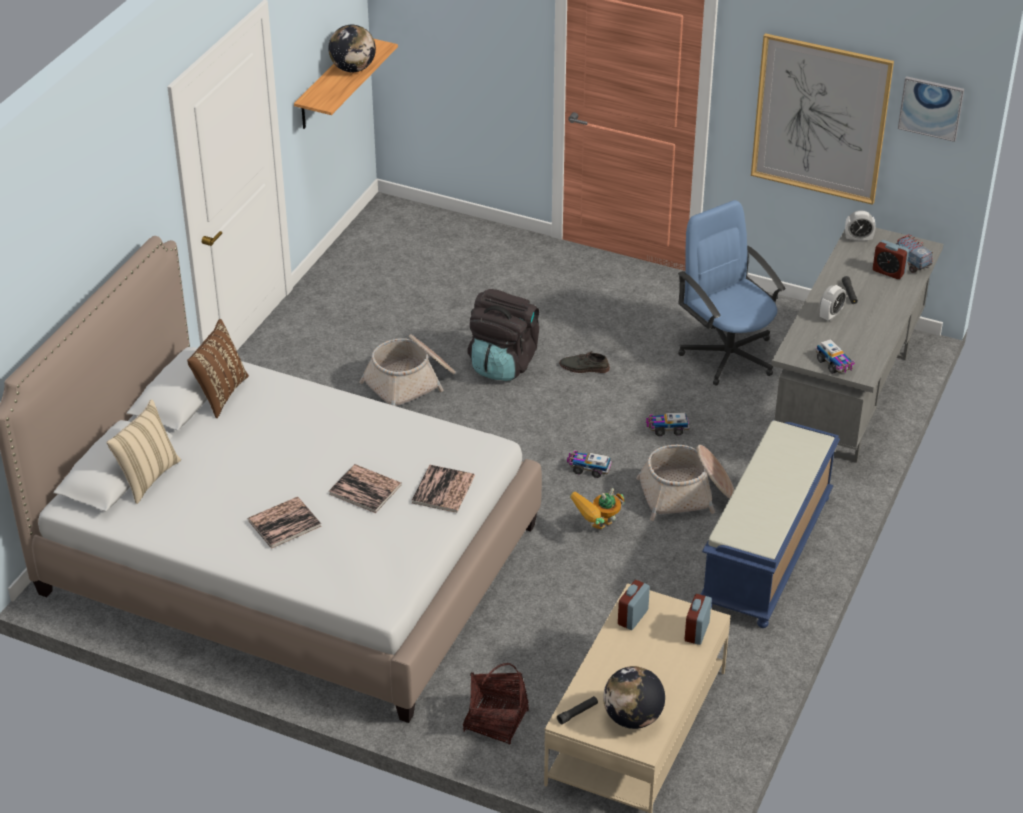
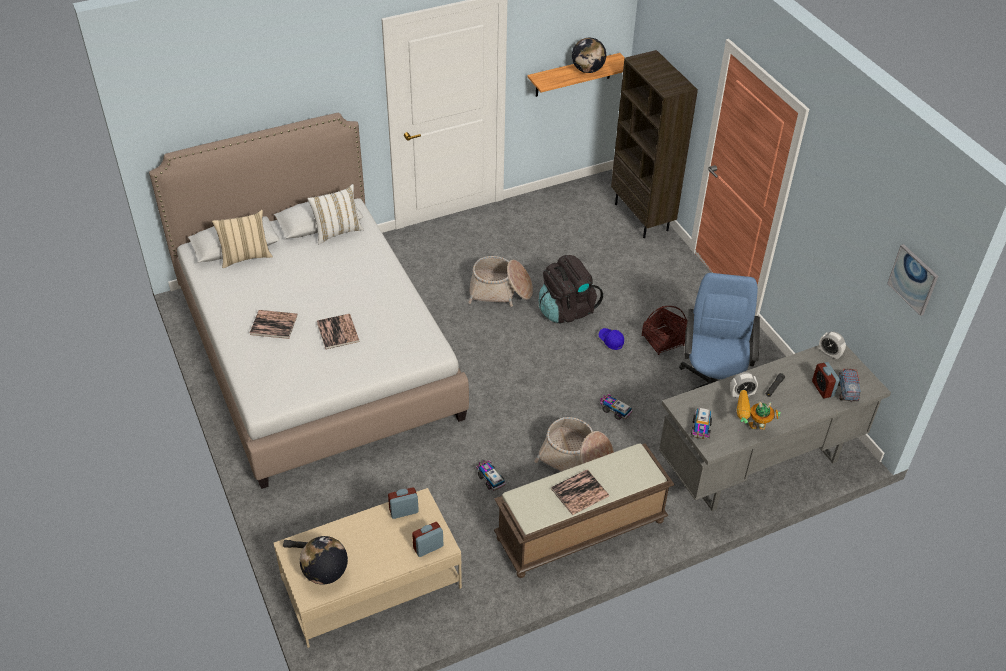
camera: 40 degrees right, 5 degrees up
(220, 394) = (337, 231): brown pillow -> white pillow
(443, 490) = (377, 359): book -> book (579, 493)
(466, 230) = (642, 217): none -> brown bookcase
(496, 721) = (304, 521): basket -> basket (663, 341)
(584, 367) = (611, 341): grey shoe -> blue cap
(588, 468) = (537, 405): toy truck -> toy truck (490, 479)
(597, 531) = (495, 447): toy robot -> toy robot (749, 429)
(767, 553) = (580, 531): blue bench -> brown bench
(820, 119) = (844, 248): picture -> none

